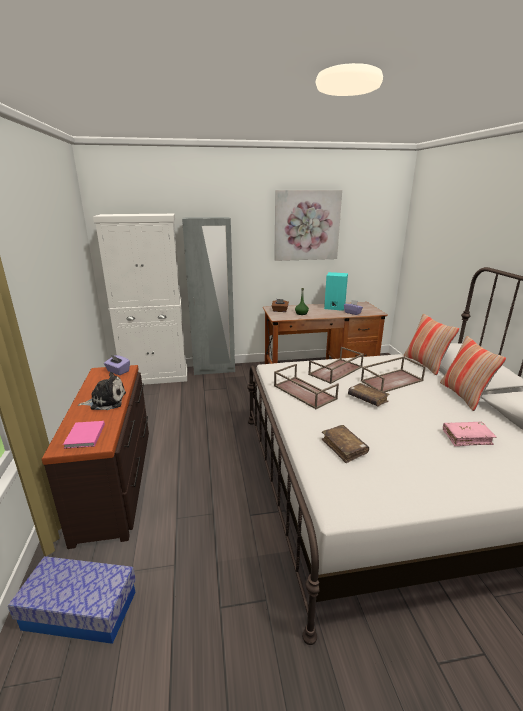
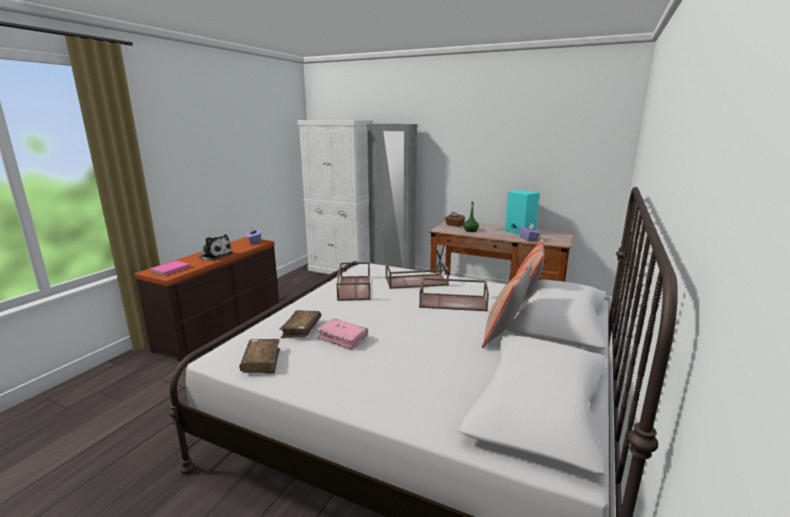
camera: 35 degrees right, 5 degrees down
(80, 610) = (114, 384): storage box -> none
(307, 225) = (500, 135): picture -> none
(367, 399) = (396, 307): brown book -> brown book (261, 361)
(466, 438) = (421, 362): pink book -> pink book (343, 338)

